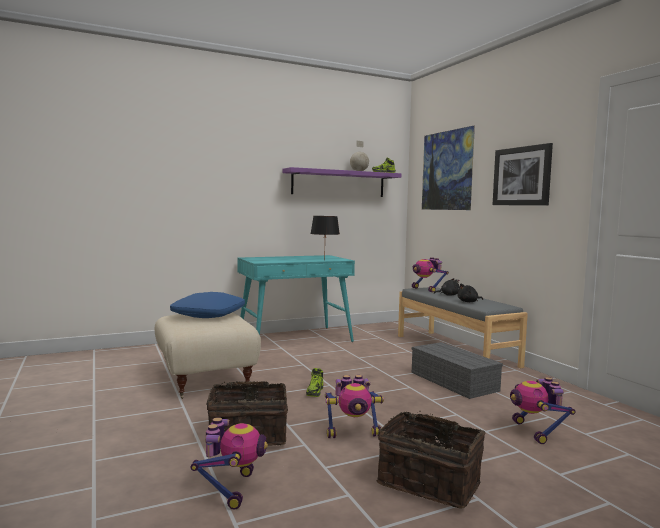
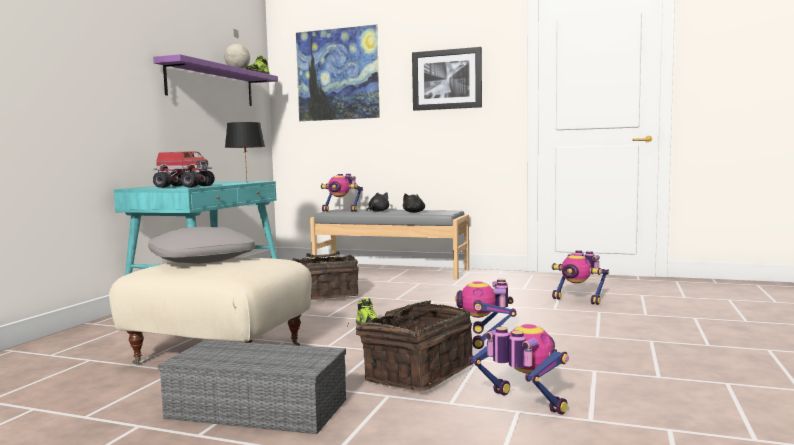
camera: 45 degrees left, 0 degrees up
(208, 314) = (201, 259): blue pillow -> grey pillow
(269, 260) = (183, 186): none -> toy truck
(353, 433) = (486, 340): toy robot -> toy robot turned 150 degrees clockwise
(430, 482) = (609, 344): basket -> basket (325, 296)
(455, 381) = (452, 289): grey storage box -> grey storage box (260, 408)

